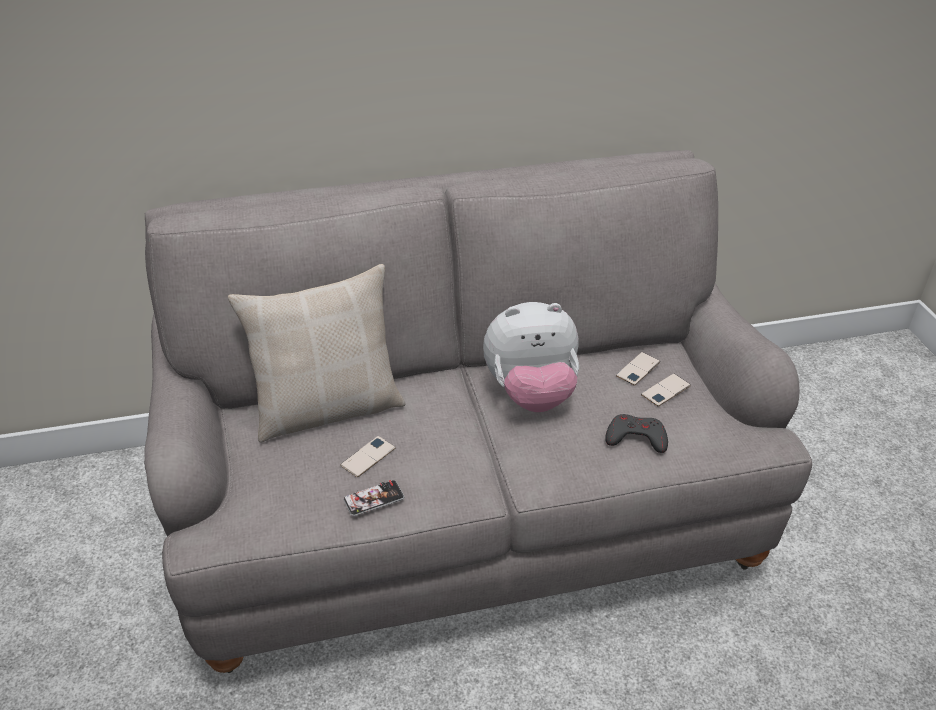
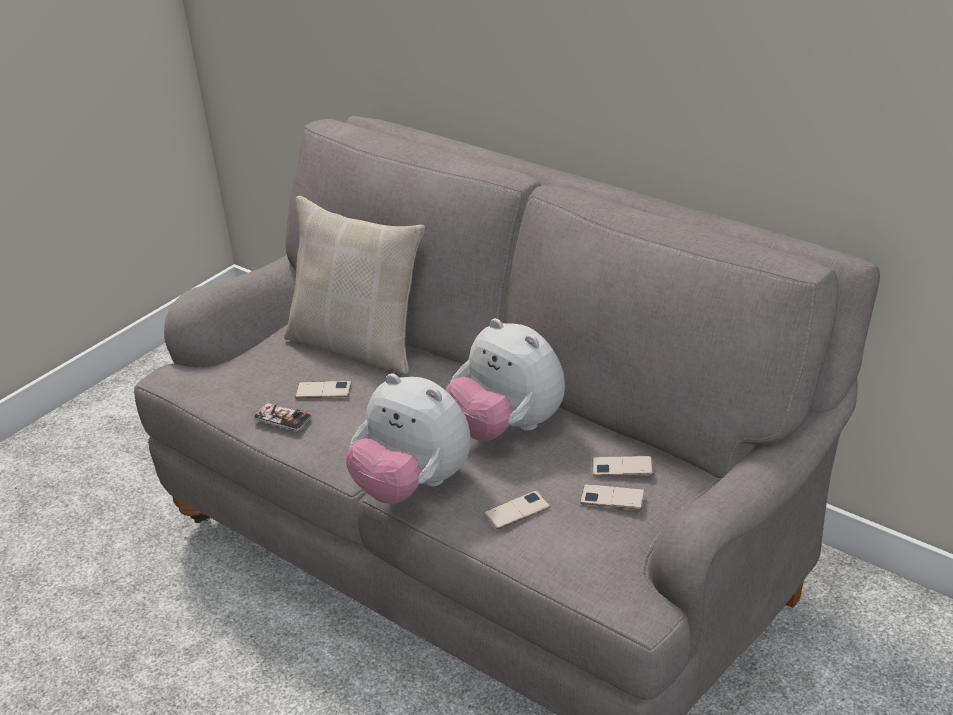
camera: 55 degrees right, 5 degrees down
(543, 474) = (413, 486): none -> plush toy
(636, 437) = (517, 510): grey game controller -> phone

